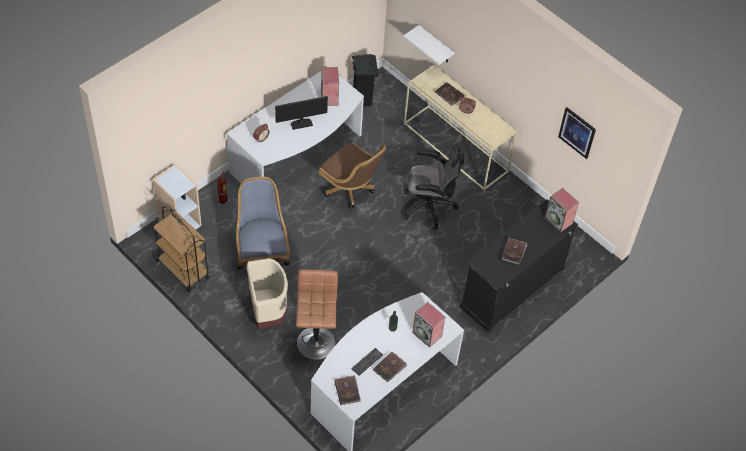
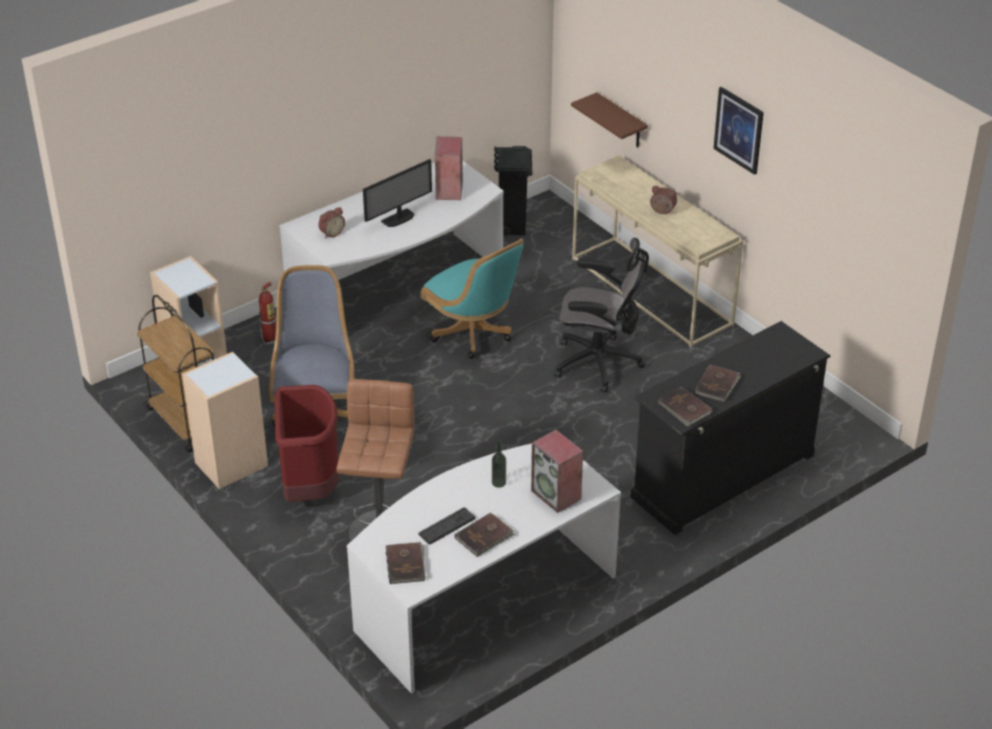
camera: 10 degrees right, 15 degrees down
(216, 299) = (230, 464): none -> bookcase
(267, 312) = (310, 486): beige trash can -> red trash can
(301, 124) = (399, 219): monitor -> monitor turned 150 degrees clockwise
(351, 191) = (476, 337): brown office chair -> turquoise office chair
(435, 45) = (621, 121): white shelf -> brown shelf
(449, 95) = (637, 191): brown book -> brown book (684, 409)
(559, 221) = (798, 349): speaker -> none
(577, 132) = (832, 213): picture -> picture (739, 130)

